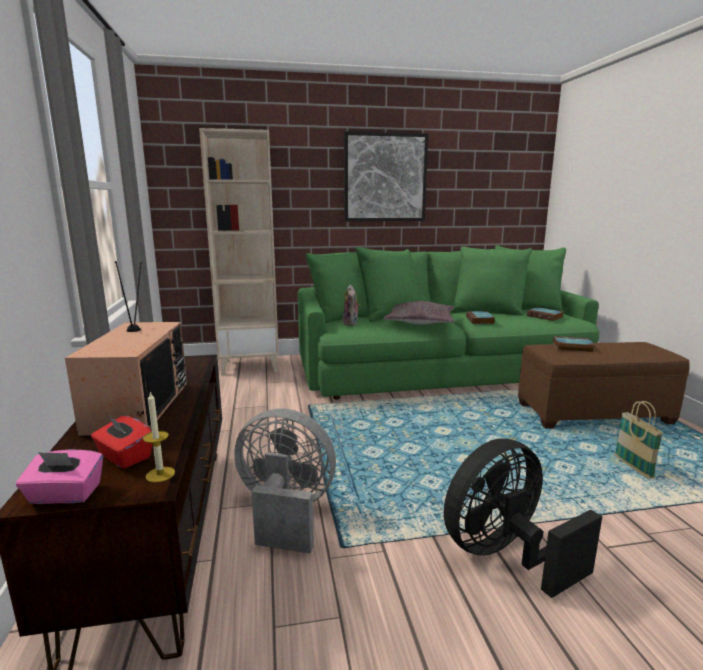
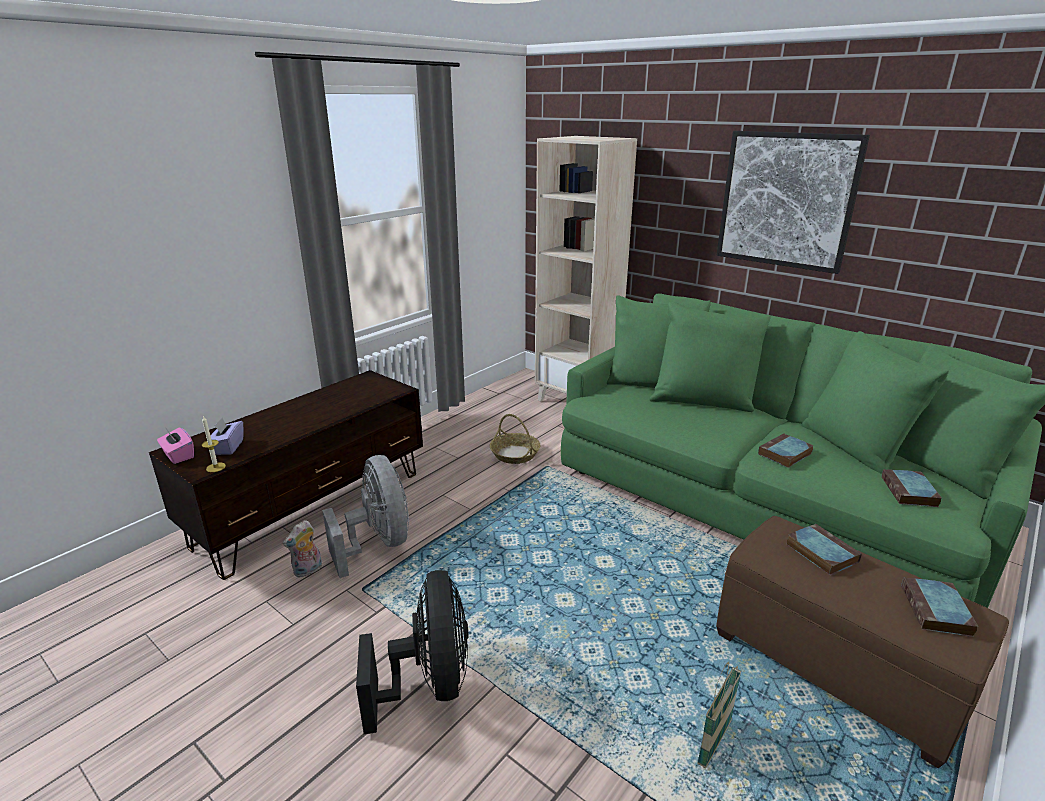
camera: 50 degrees right, 10 degrees up
(124, 457) = (228, 447): red tissue box -> purple tissue box
(137, 406) = (295, 415): television -> none
(270, 409) = (514, 454): none -> basket
(351, 323) = (625, 395): plush toy -> plush toy (308, 571)
(420, 322) = (701, 424): grey pillow -> none
(505, 555) = (429, 683): black fan -> black fan turned 60 degrees clockwise
(637, 347) = (937, 611): none -> book

